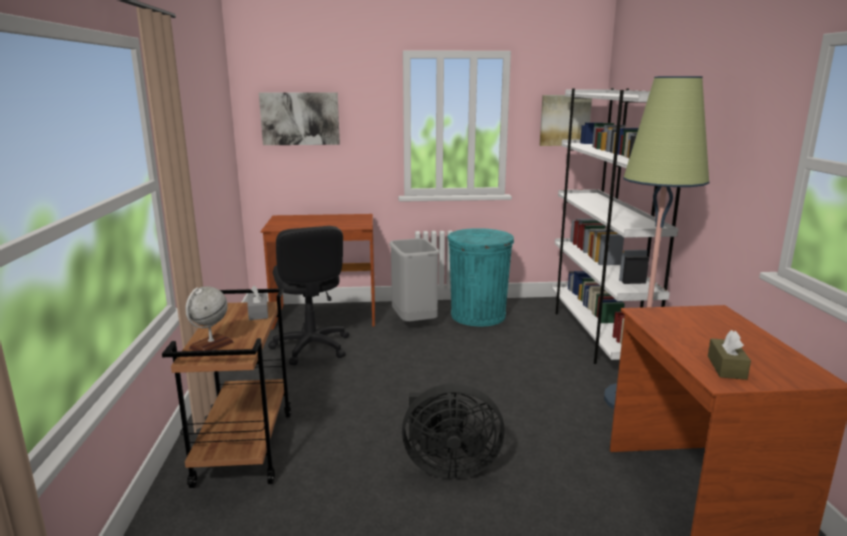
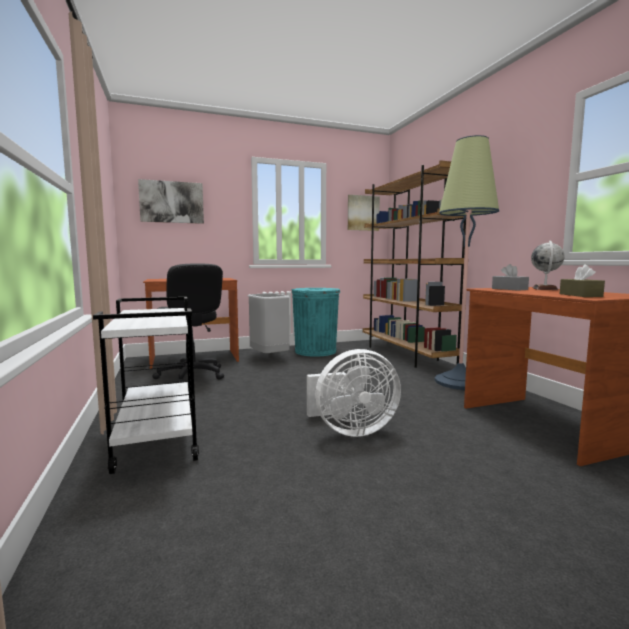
camera: 15 degrees left, 10 degrees down
(211, 345) = (136, 322): globe -> globe (545, 289)
(244, 447) = (156, 439): brown cart -> white cart
(258, 313) = (169, 311): grey tissue box -> grey tissue box (509, 289)
(448, 466) = (350, 430): black fan -> white fan
(597, 335) = (406, 355): white bookcase -> brown bookcase

